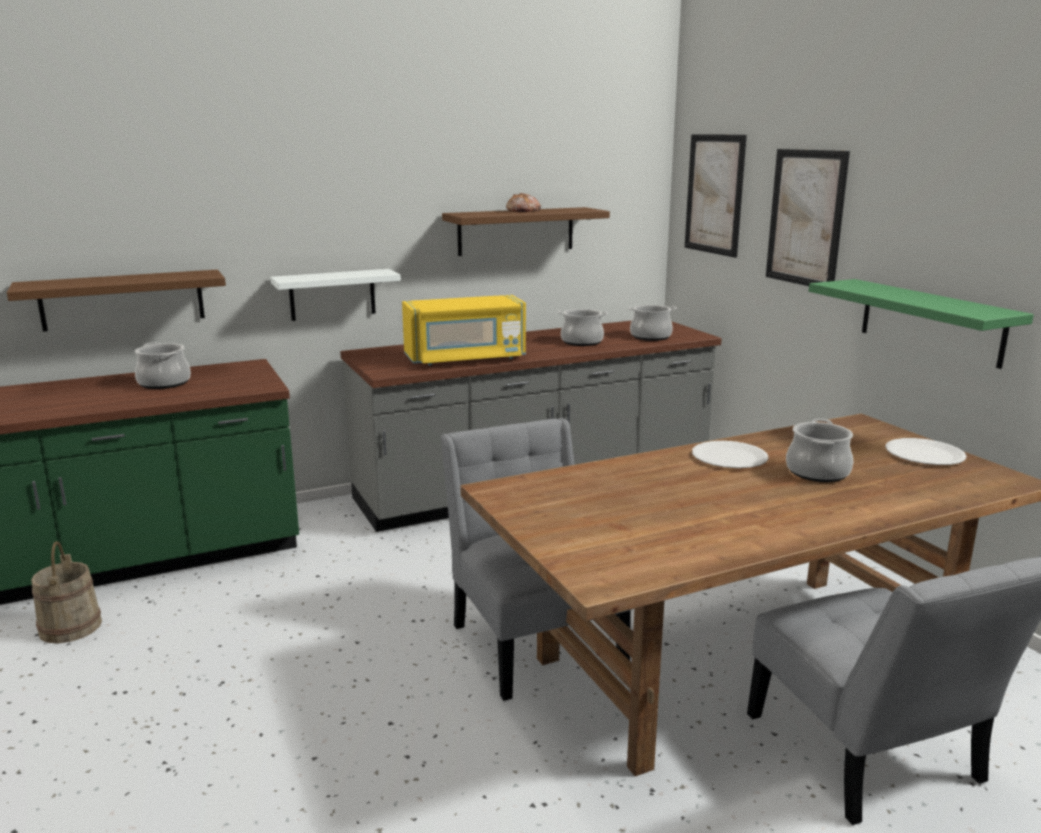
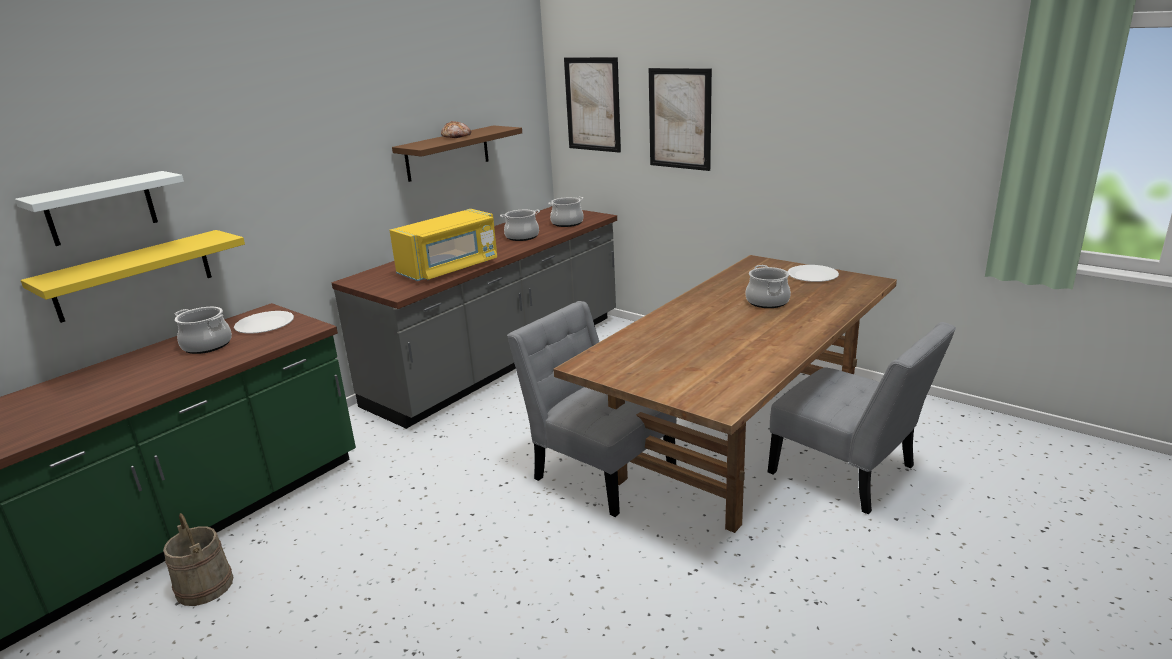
camera: 25 degrees left, 5 degrees up
(123, 300) = (133, 275): brown shelf -> yellow shelf
(332, 294) = (316, 234): white shelf -> white shelf (100, 208)
(729, 457) = (705, 304): white plate -> white plate (264, 324)
(930, 322) = (790, 185): green shelf -> none

